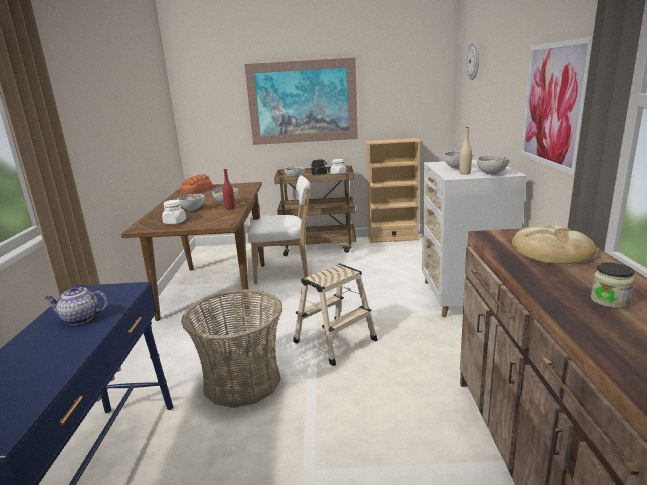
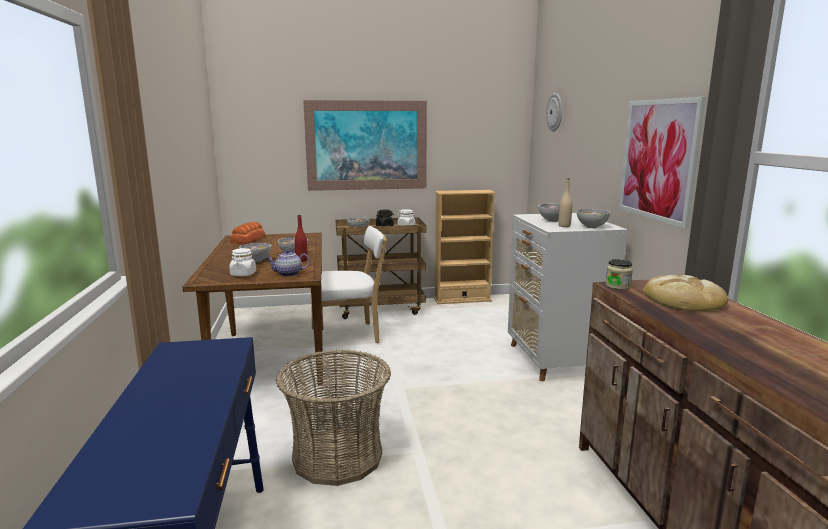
camera: 10 degrees left, 5 degrees down
(80, 319) = (191, 377): teapot -> teapot (288, 274)
(335, 340) = (431, 409): beige step ladder -> none
(609, 301) = (760, 341): jar -> jar (618, 286)

